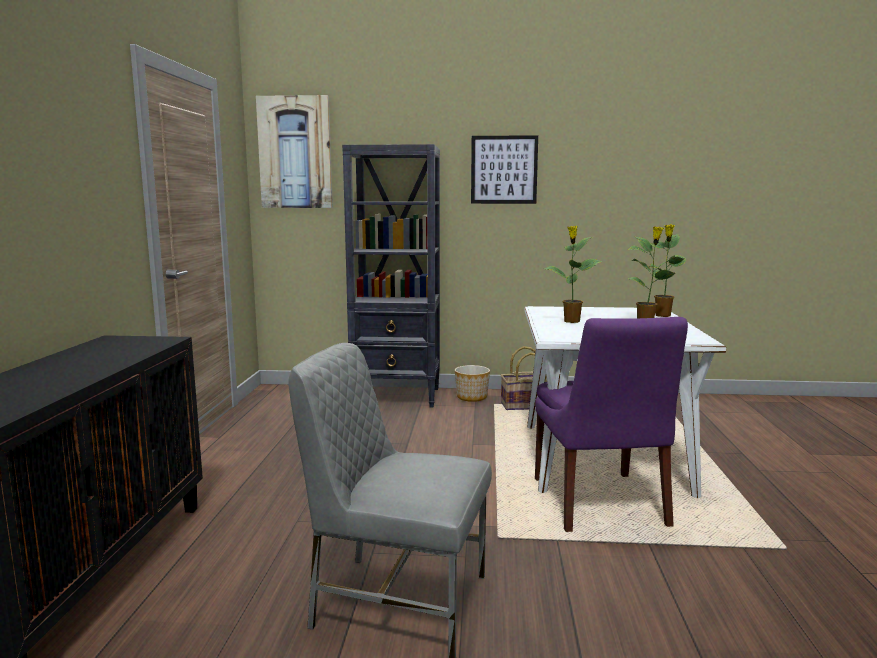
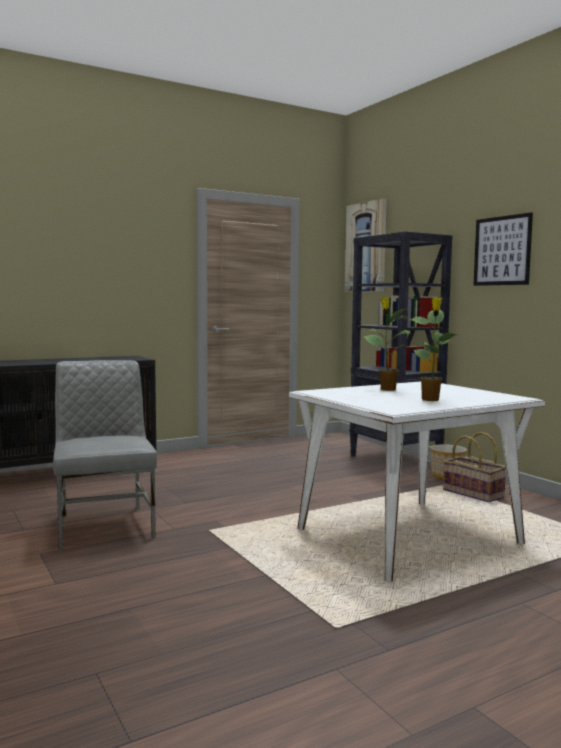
camera: 55 degrees right, 5 degrees down
(600, 504) = (310, 549): purple chair -> none
(663, 315) = (490, 400): potted plant -> none

